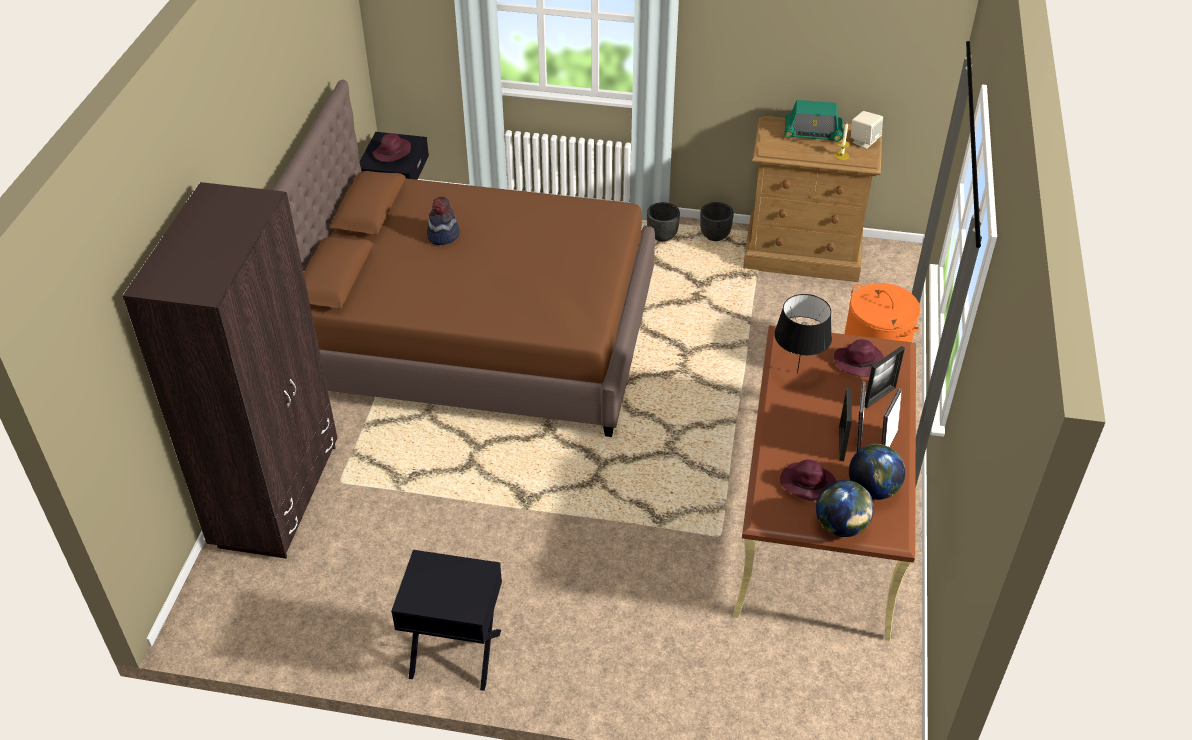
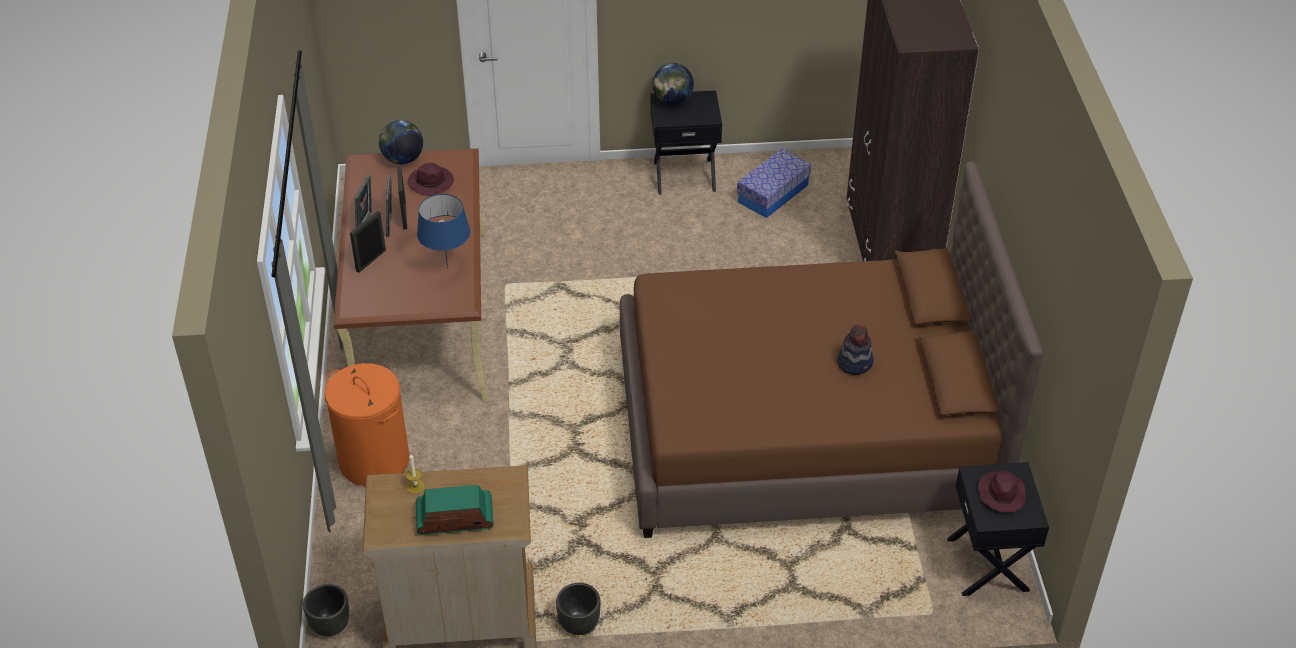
camera: 165 degrees right, 0 degrees up
(361, 599) = (773, 193): none -> storage box
(662, 236) = (646, 608): black planter -> black planter (330, 625)
(797, 373) = (447, 268): black table lamp -> blue table lamp
(859, 361) = (389, 289): purple hat -> none
(864, 141) = (387, 517): beige speaker -> none
(872, 490) = (378, 187): globe -> globe (672, 101)

